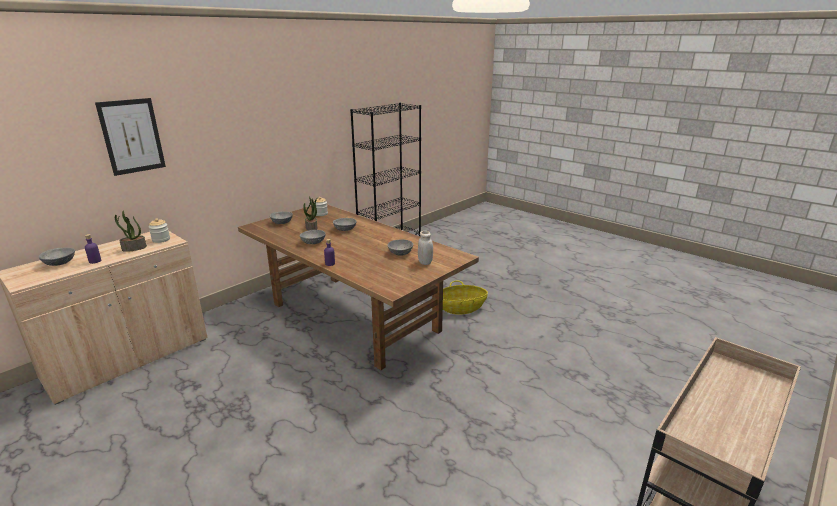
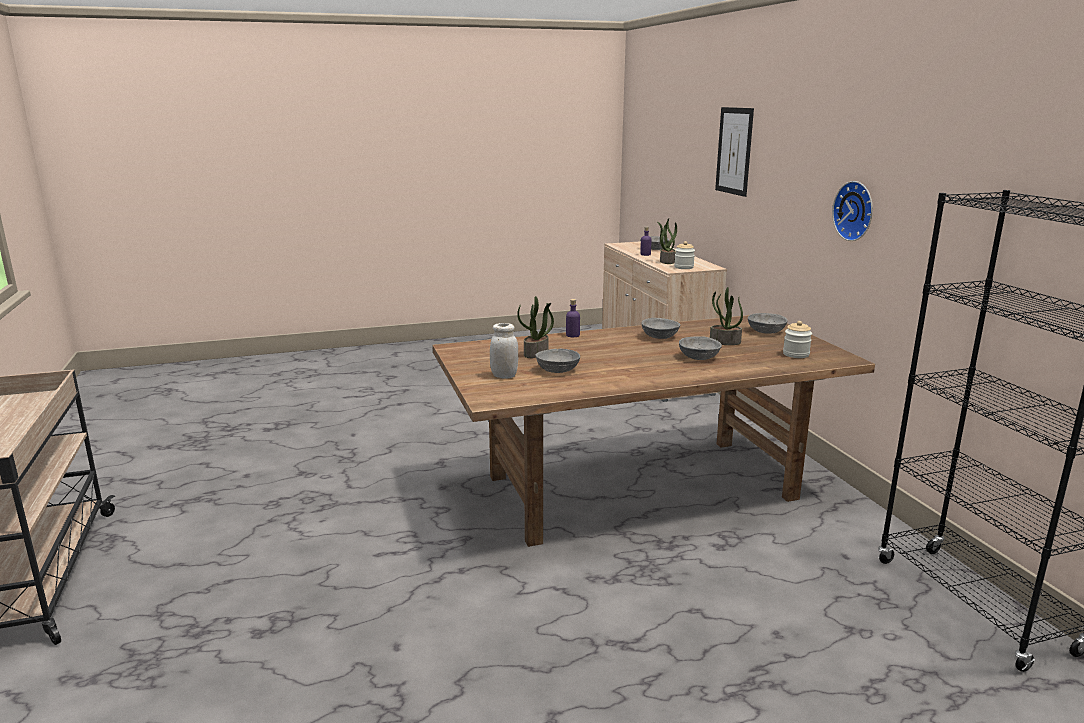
camera: 120 degrees right, 5 degrees down
(275, 141) = (856, 211): none -> wall clock
(378, 264) = (536, 353): none -> potted plant
(461, 308) = (582, 594): basket -> none

